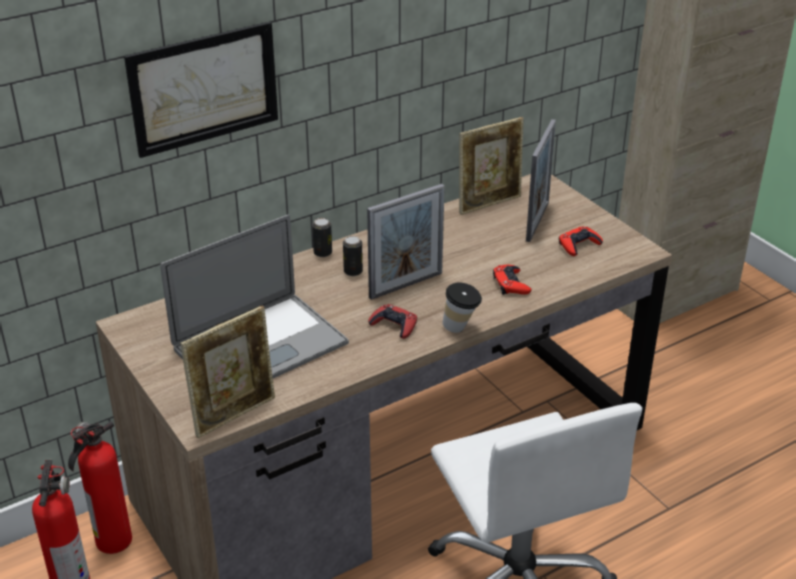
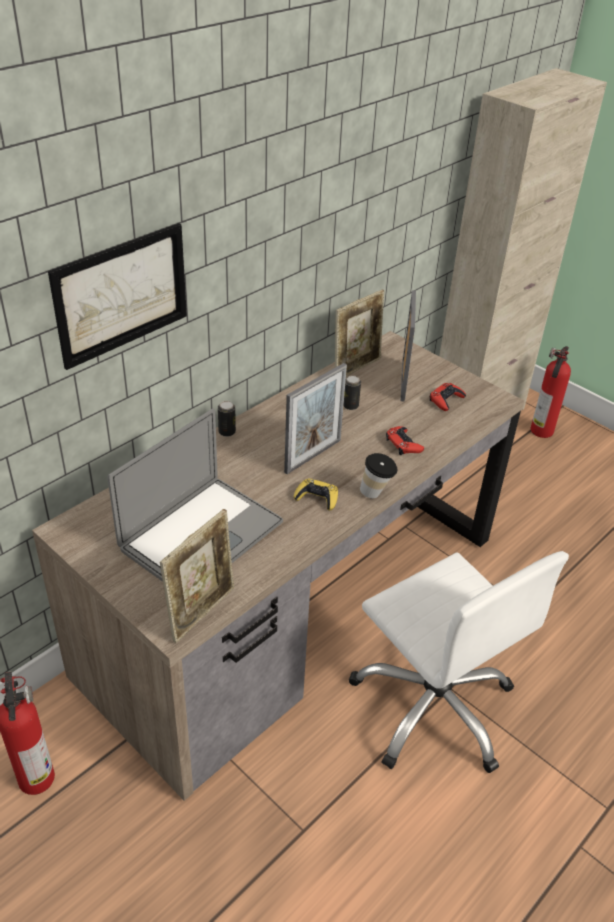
camera: 15 degrees left, 5 degrees up
(111, 541) = (60, 721): fire extinguisher -> fire extinguisher (541, 431)
(353, 271) = (261, 448): can -> can (350, 406)
(394, 325) = (317, 498): red game controller -> yellow game controller

